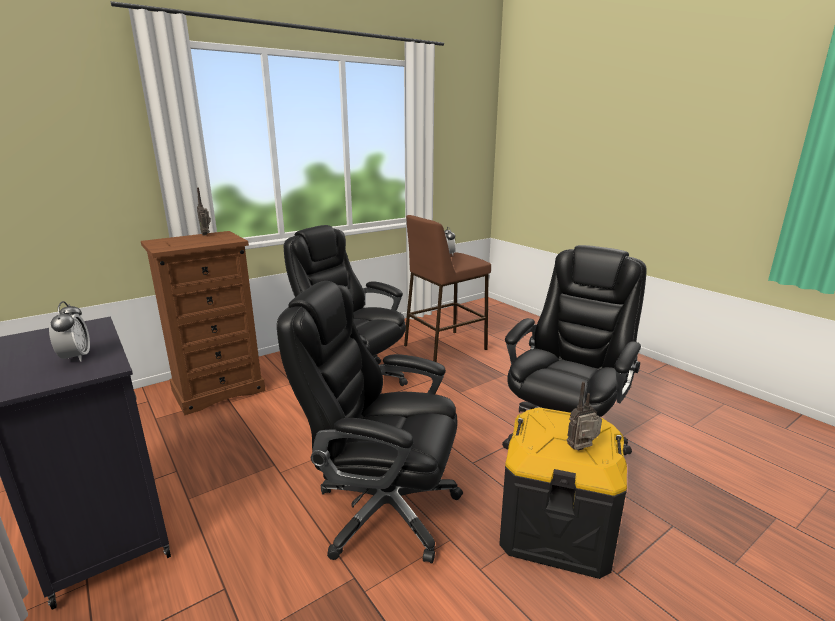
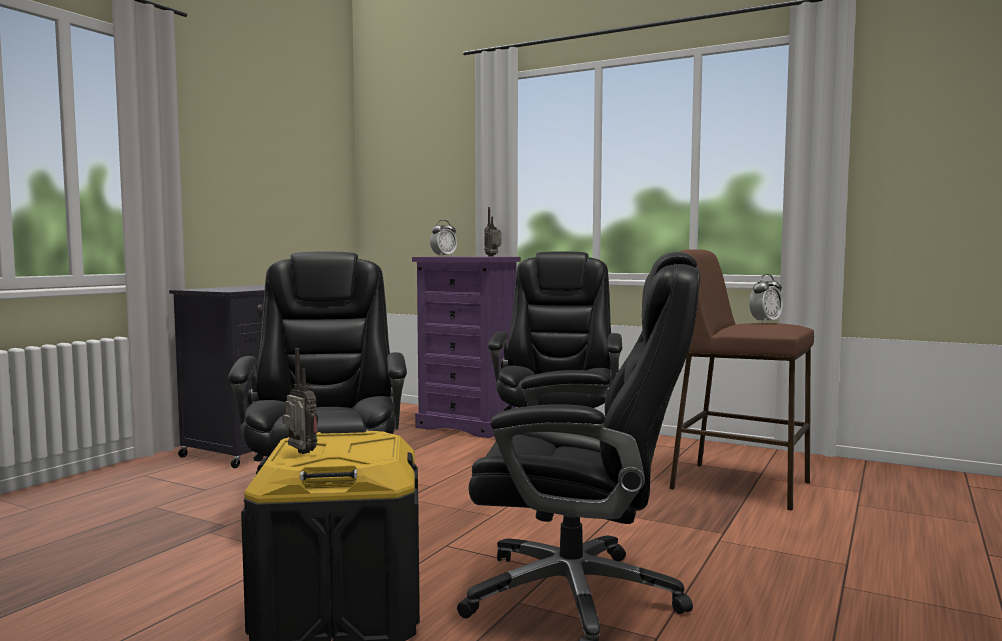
camera: 65 degrees right, 15 degrees down
(76, 357) = (243, 288): alarm clock -> alarm clock (443, 256)
(219, 390) = (468, 426): brown dresser -> purple dresser

